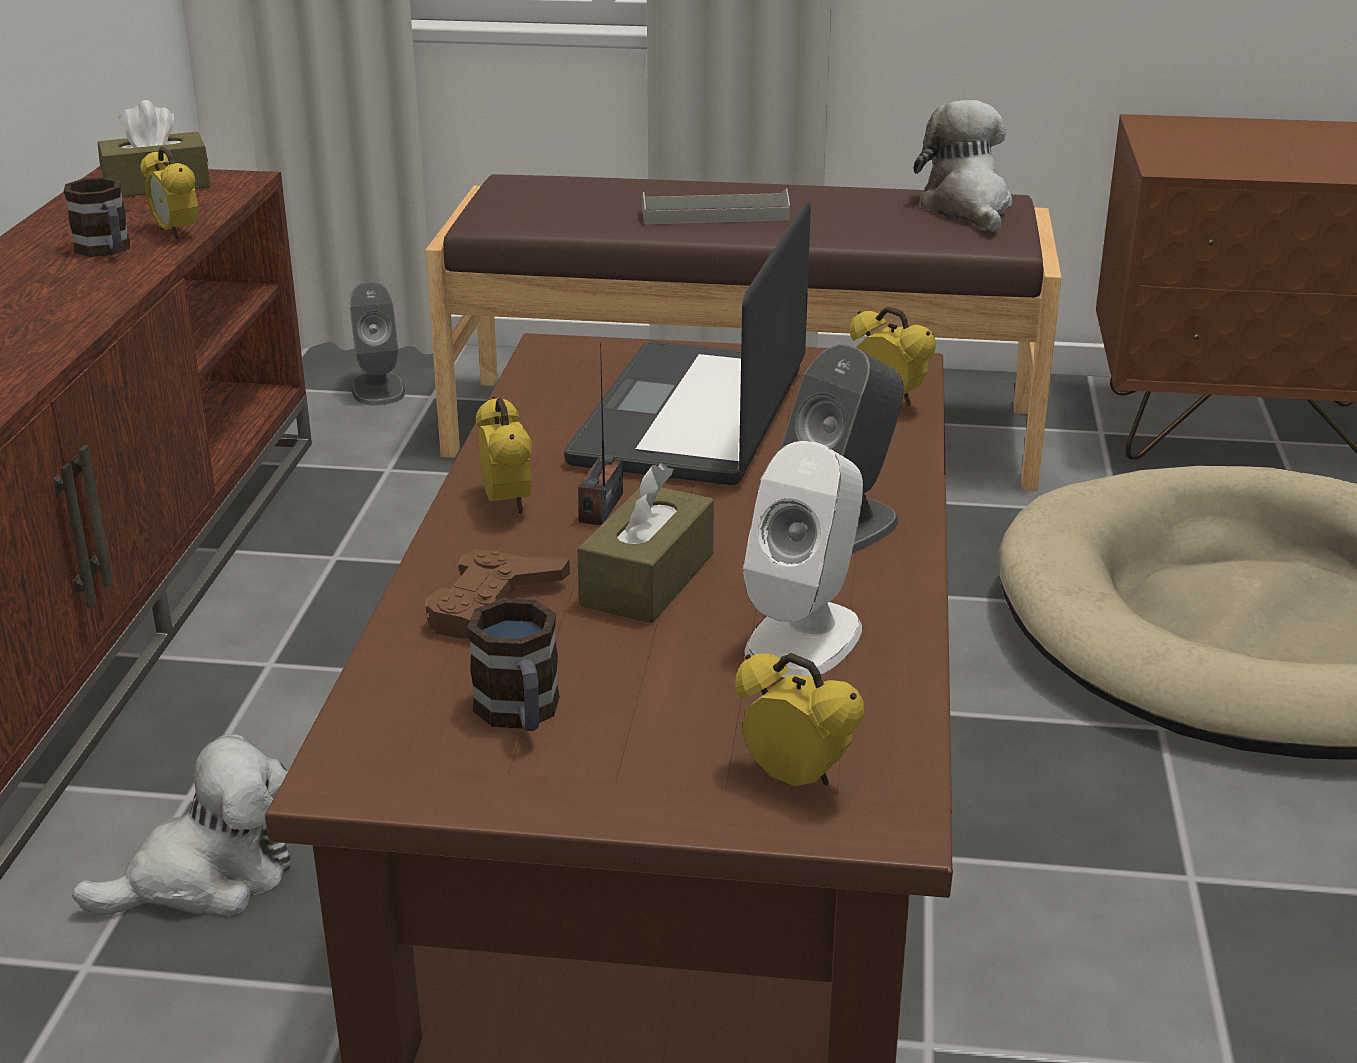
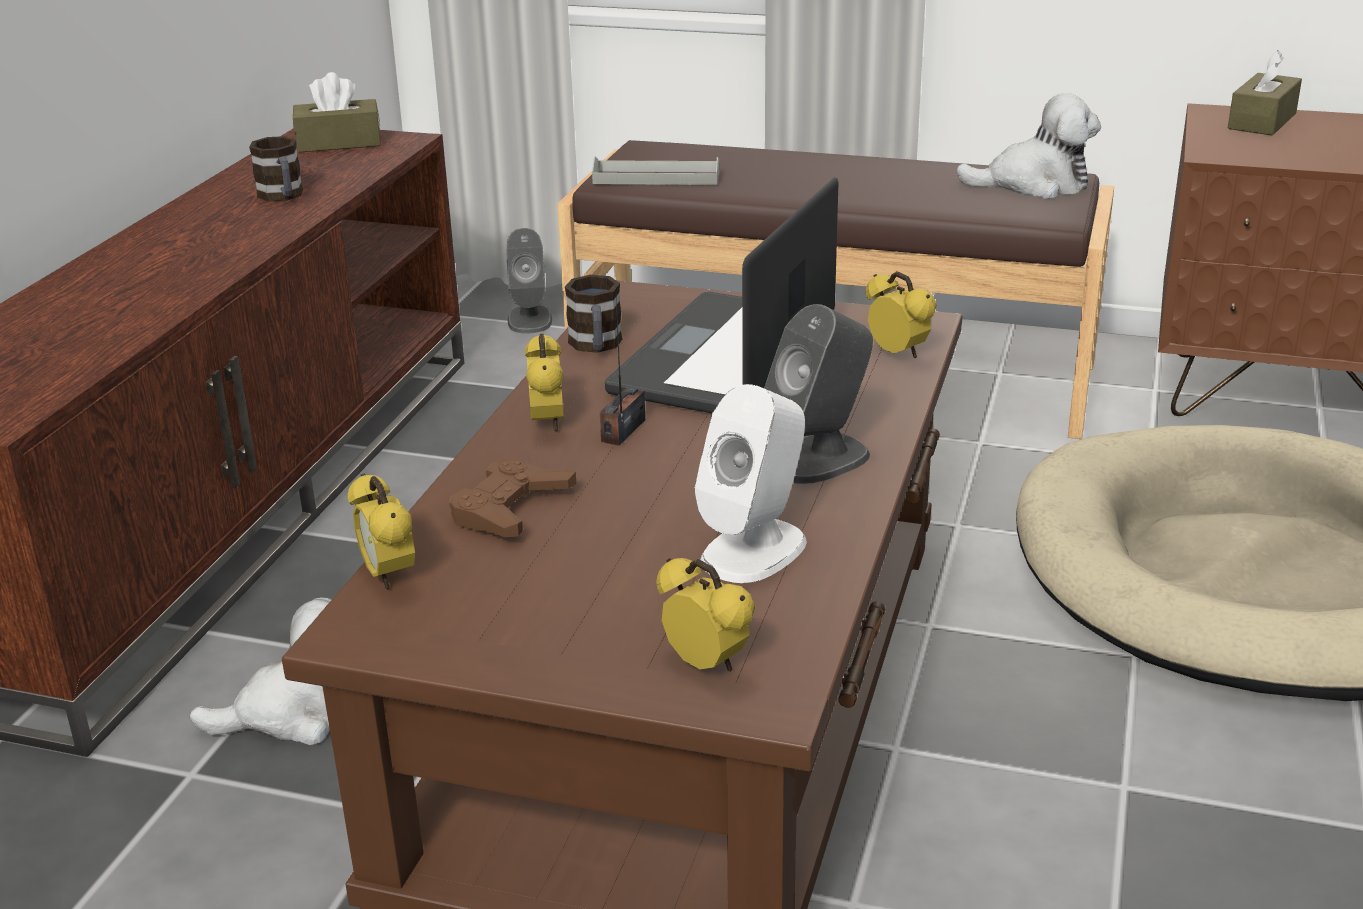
camera: 10 degrees right, 0 degrees up
(176, 233) = (341, 184): alarm clock -> alarm clock (388, 576)
(520, 715) = (502, 595): mug -> mug (596, 346)
(647, 580) = (641, 493): brown tissue box -> brown tissue box (1262, 121)
(715, 215) = (807, 182): grey tray -> grey tray (656, 178)
(967, 209) = (1034, 185): plush toy -> plush toy turned 90 degrees clockwise

